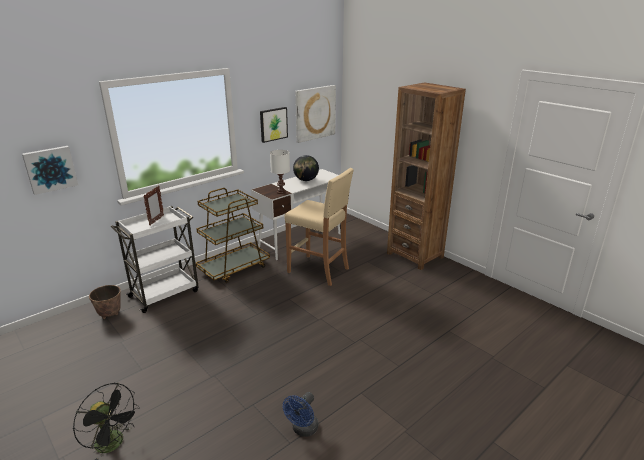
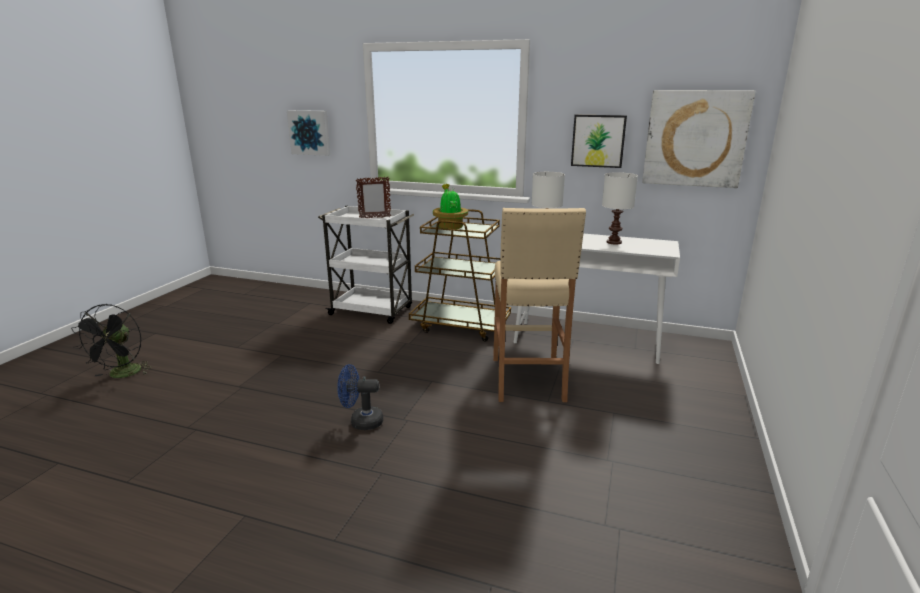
camera: 60 degrees right, 5 degrees down
(110, 314) = (315, 303): planter -> none
(219, 205) = (450, 227): none -> potted plant
(303, 430) = (152, 484): blue fan -> blue fan (361, 422)
(306, 180) = (613, 242): globe -> white table lamp
(415, 255) = (715, 459): brown bookcase -> none

